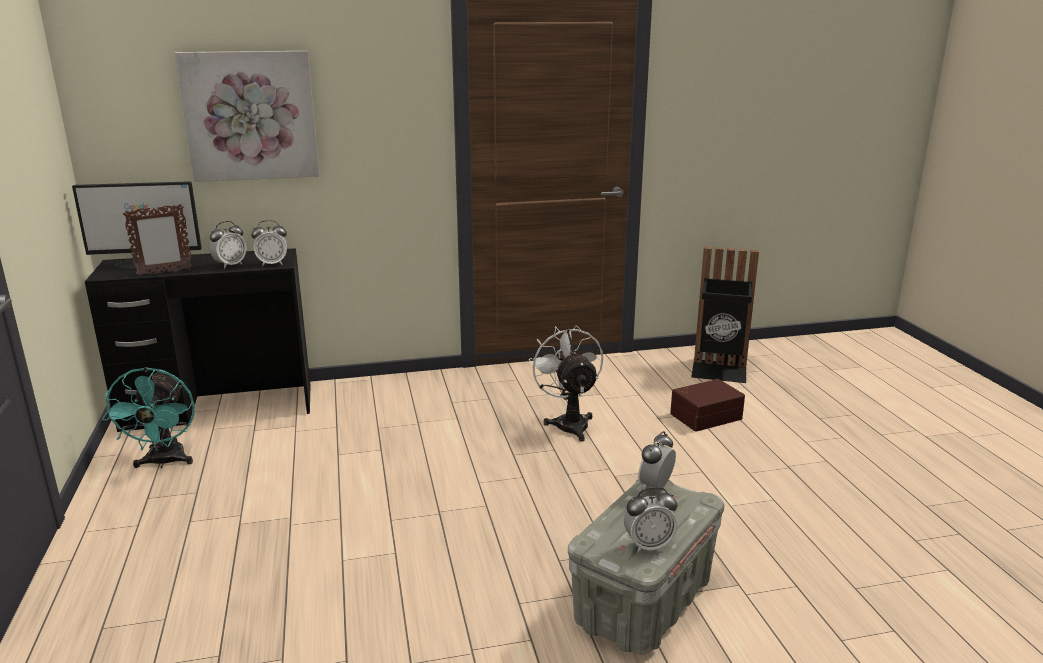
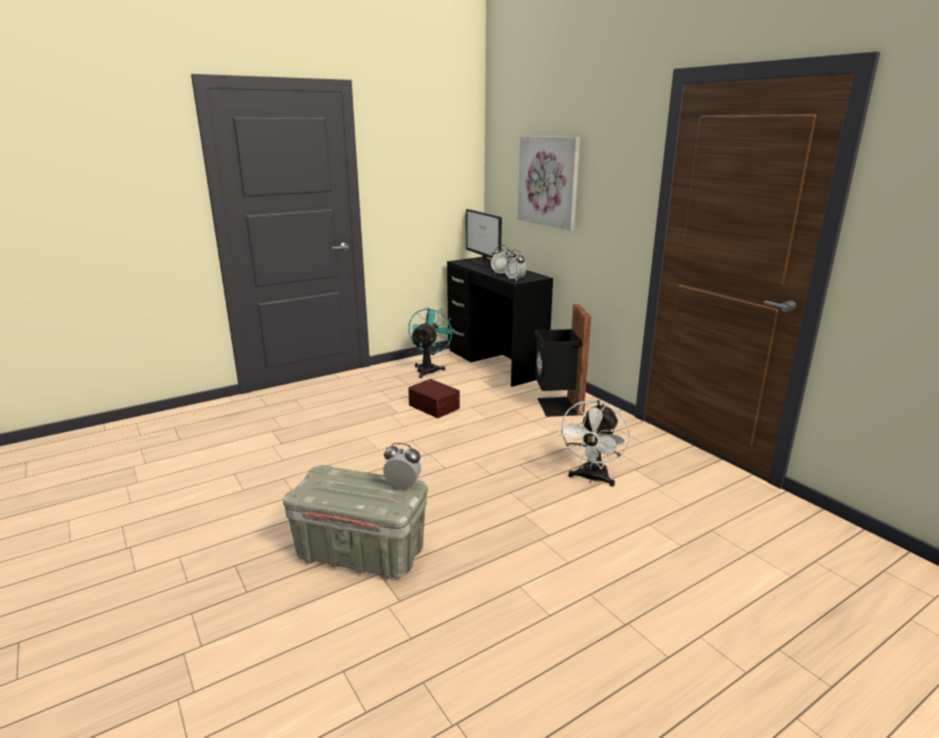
camera: 70 degrees right, 0 degrees up
(164, 272) = (474, 267): picture frame -> none
(164, 462) = (429, 369): turquoise fan -> turquoise fan turned 135 degrees clockwise
(569, 423) = (591, 479): white fan -> white fan turned 150 degrees clockwise
(648, 545) = (322, 492): alarm clock -> none
(704, 415) = (684, 553): brown storage box -> brown storage box (435, 406)
(719, 372) = (808, 553): black trash can -> black trash can (557, 406)

